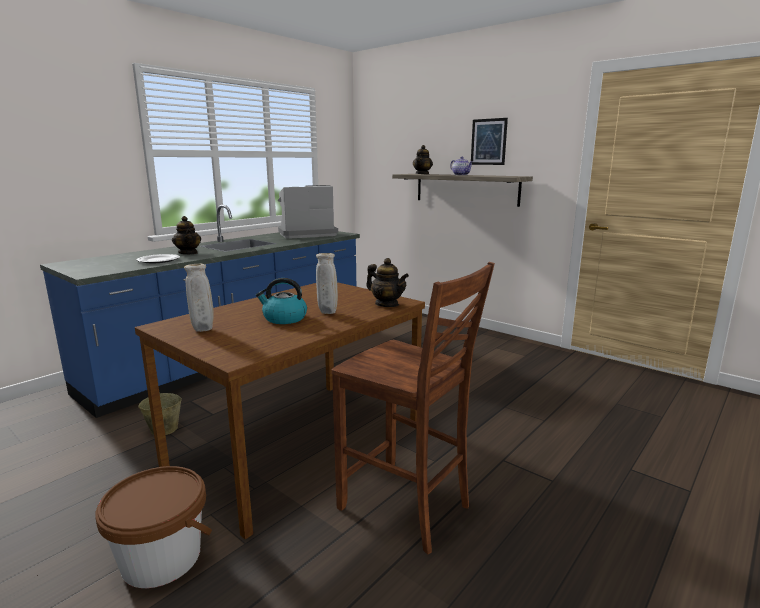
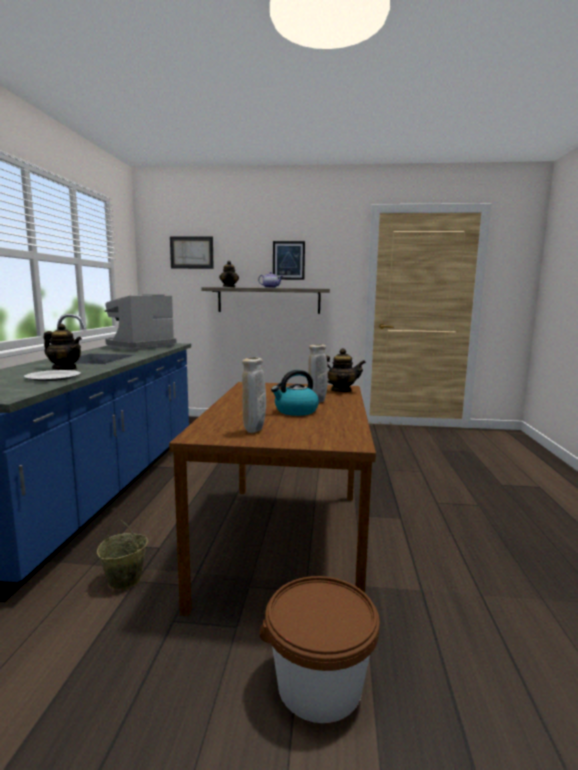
camera: 35 degrees left, 5 degrees down
(397, 136) = (191, 252): none -> picture
(406, 508) = (432, 555): brown chair -> none

